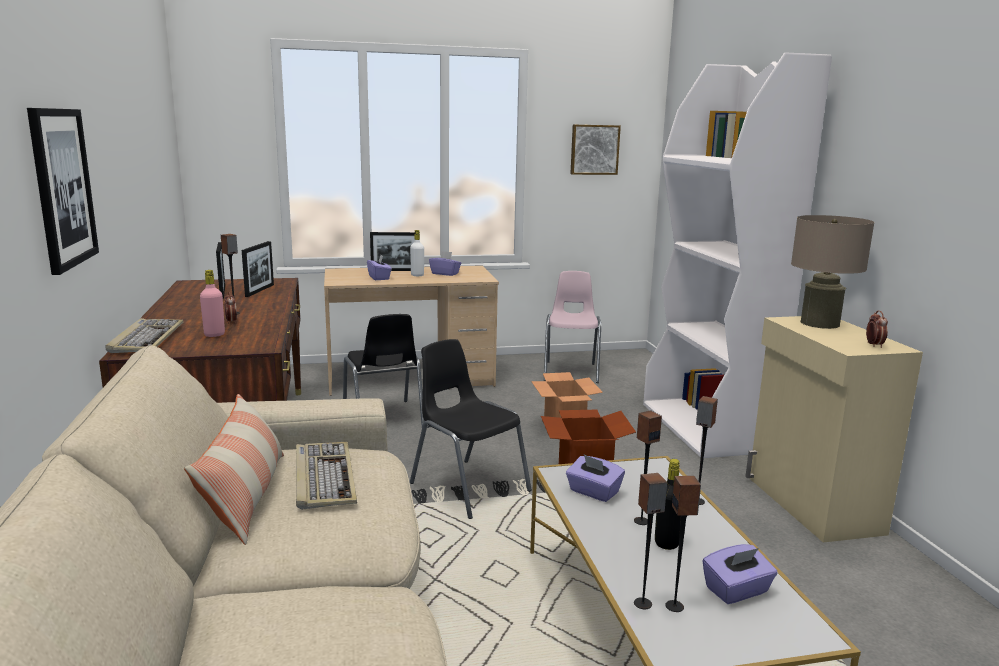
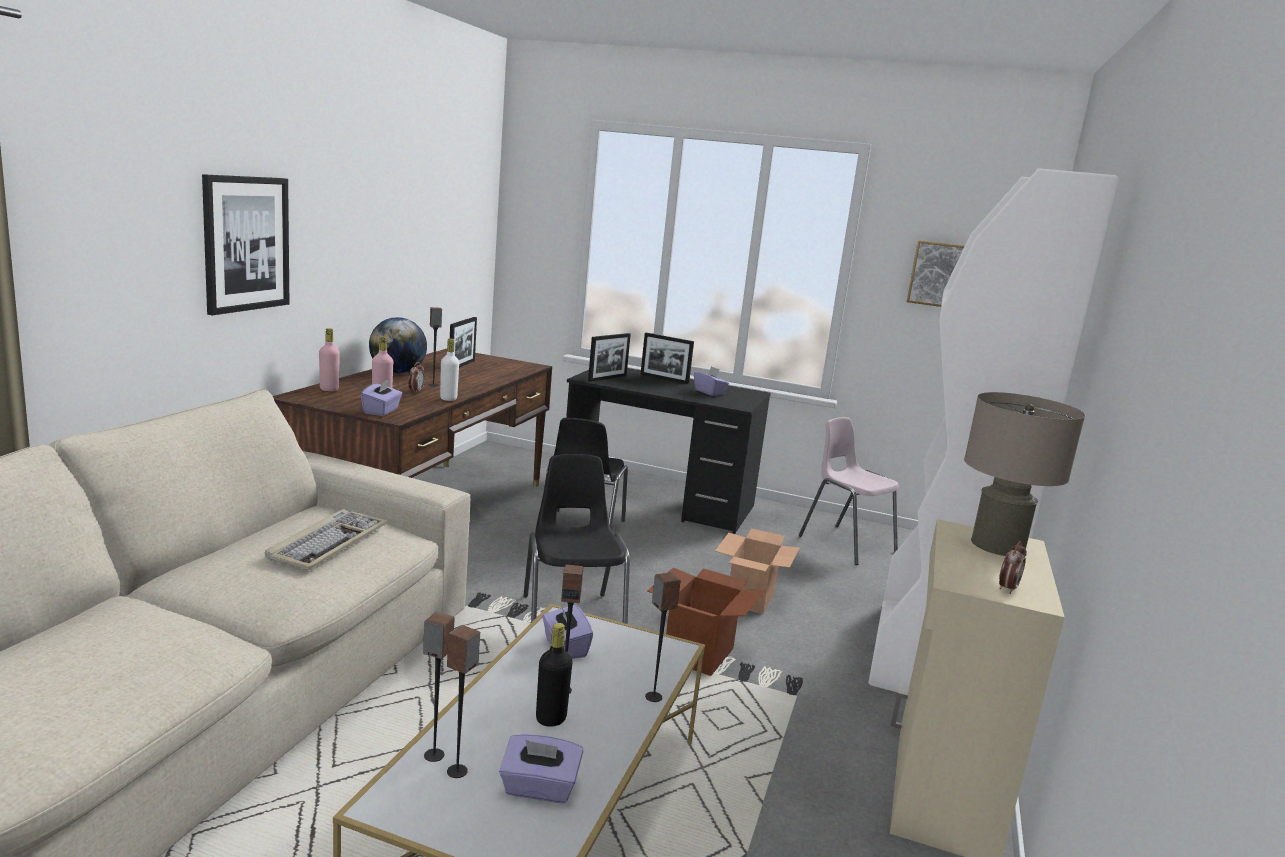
camera: 30 degrees right, 0 degrees up
(146, 339) = (329, 389): keyboard -> pink bottle
(179, 310) = (397, 373): none -> globe
(246, 496) = (258, 537): pillow -> none
(260, 290) = (494, 370): picture frame -> picture frame (607, 378)
(379, 278) = (633, 382): purple tissue box -> purple tissue box (381, 411)
(410, 379) = (658, 501): beige desk -> black desk
(417, 275) = (677, 388): white bottle -> white bottle (448, 399)
(571, 372) = (846, 544): pink chair -> pink chair turned 75 degrees counterclockwise

